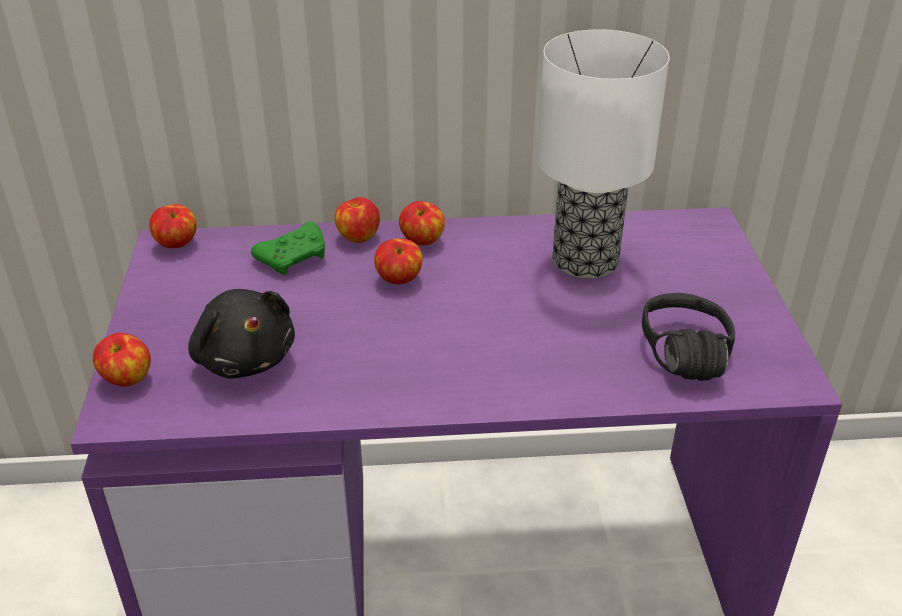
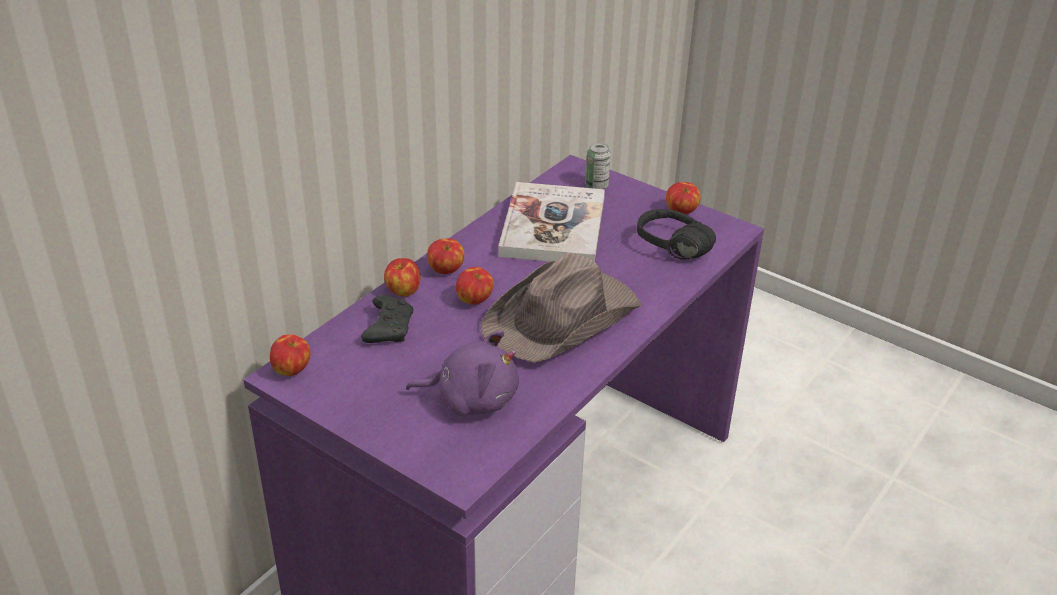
camera: 50 degrees left, 0 degrees up
(127, 380) = (428, 458): apple -> apple (681, 212)
(244, 358) = (472, 398): black plush toy -> purple plush toy
(294, 258) = (388, 328): green game controller -> black game controller
(444, 346) = (563, 318): none -> brown hat
(587, 261) = (553, 227): table lamp -> book
(703, 249) = (596, 186): none -> can

